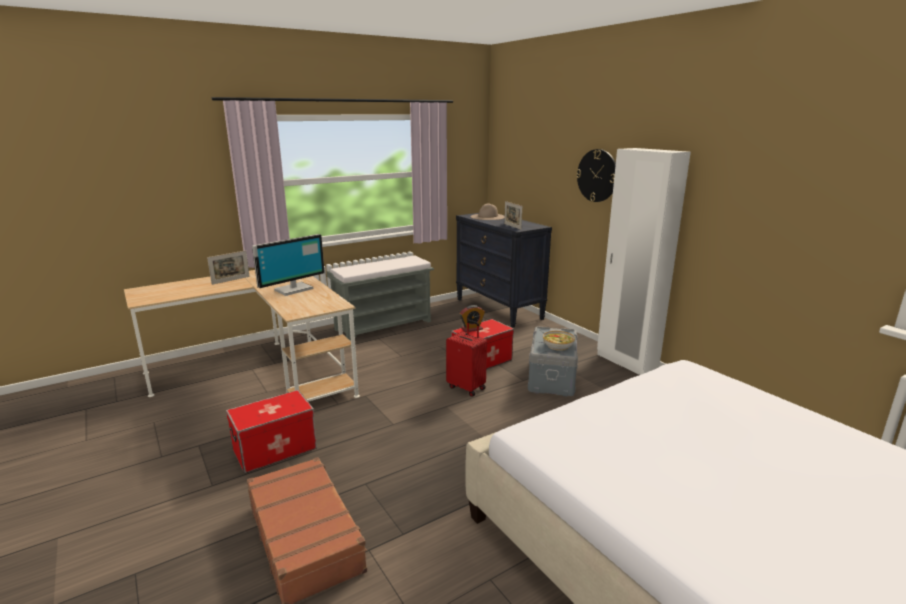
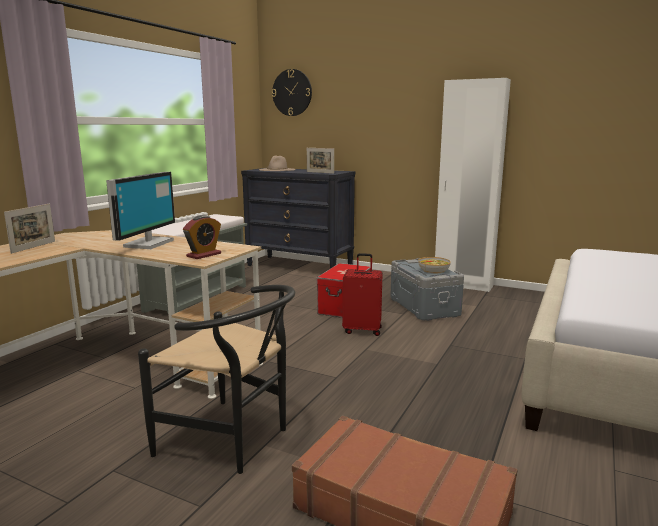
camera: 30 degrees left, 5 degrees down
(275, 449) = (233, 440): storage box -> black chair
(472, 329) = (334, 272): alarm clock -> alarm clock (204, 255)
(597, 175) = (407, 113): wall clock -> wall clock (292, 92)

